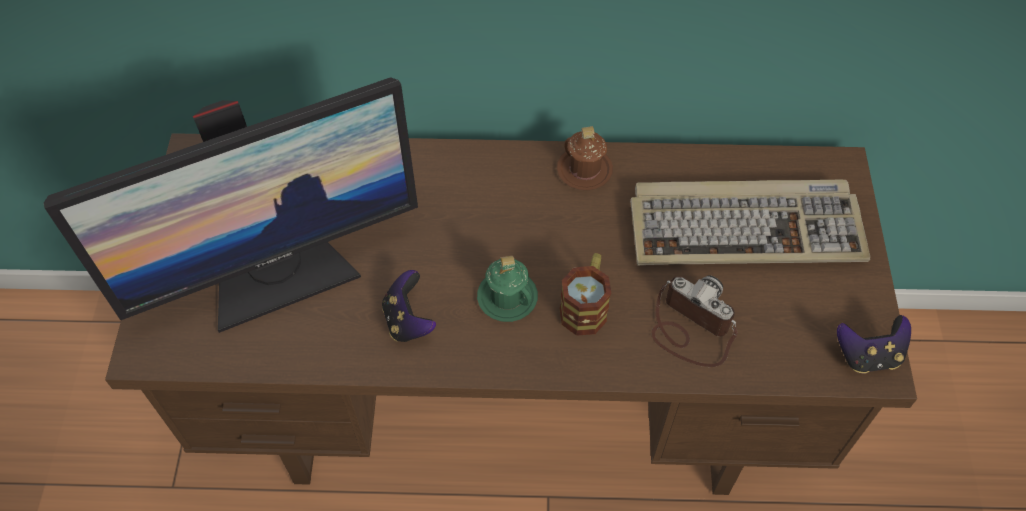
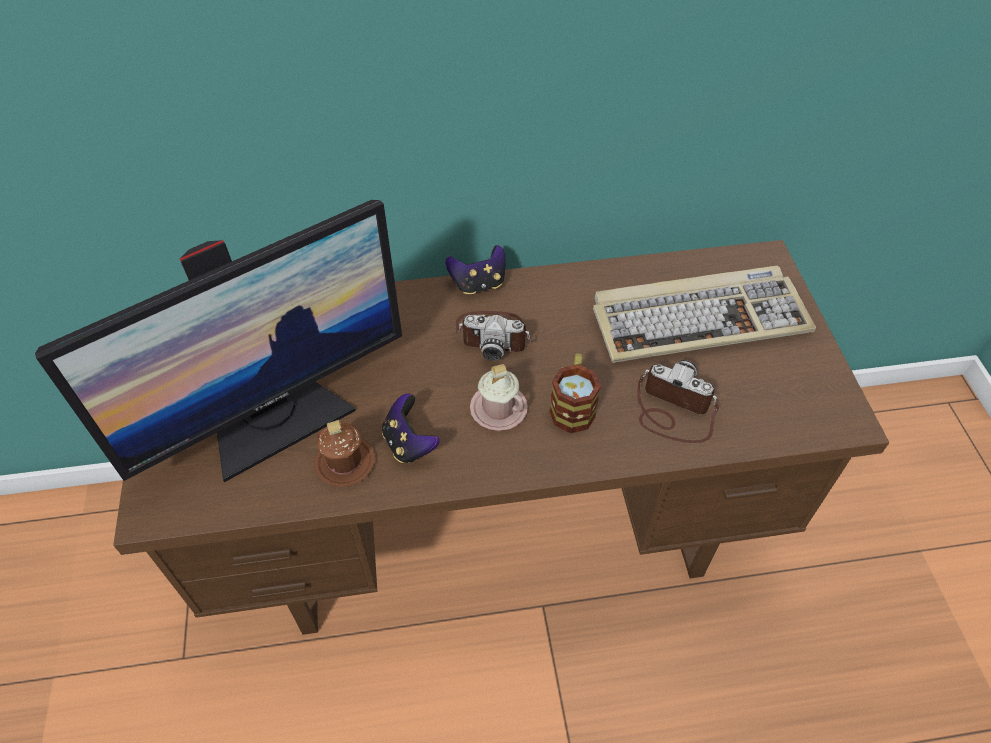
camera: 10 degrees left, 5 degrees down
(507, 297) = (498, 408): green mug -> pink mug
(519, 214) = (493, 335): none -> camera
(584, 170) = (544, 289): brown mug -> brown mug (345, 462)
(868, 355) = (836, 411): game controller -> game controller (478, 284)

